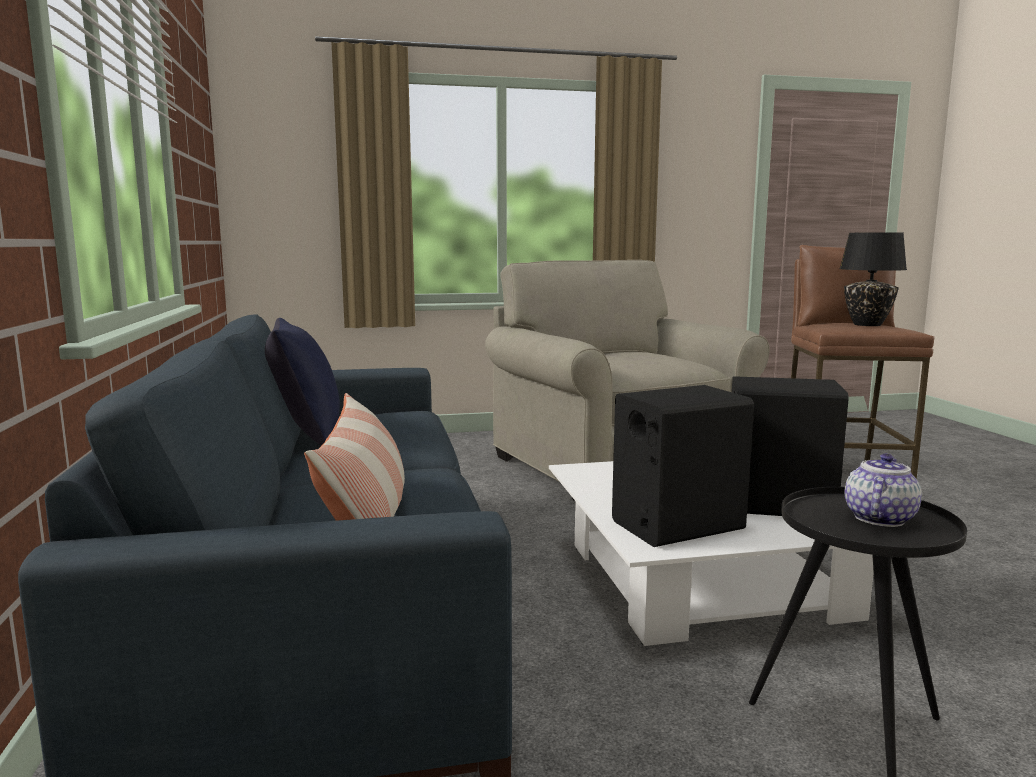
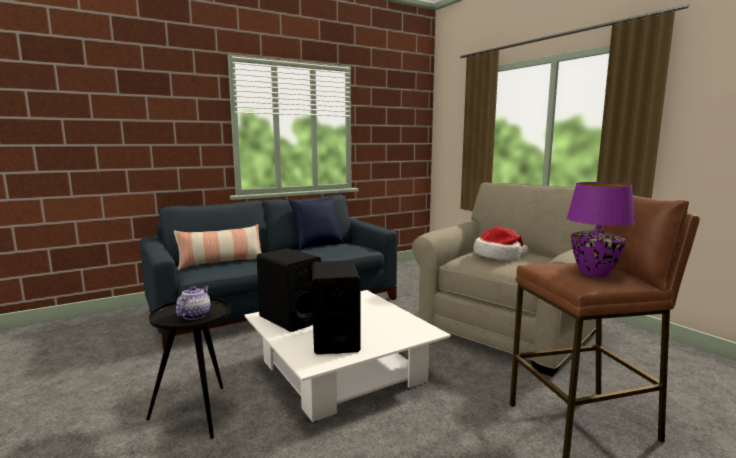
camera: 70 degrees right, 0 degrees up
(629, 358) = (498, 256): none -> hat
(868, 325) = (594, 273): black table lamp -> purple table lamp
(879, 518) = (194, 315): teapot -> teapot turned 90 degrees counterclockwise

